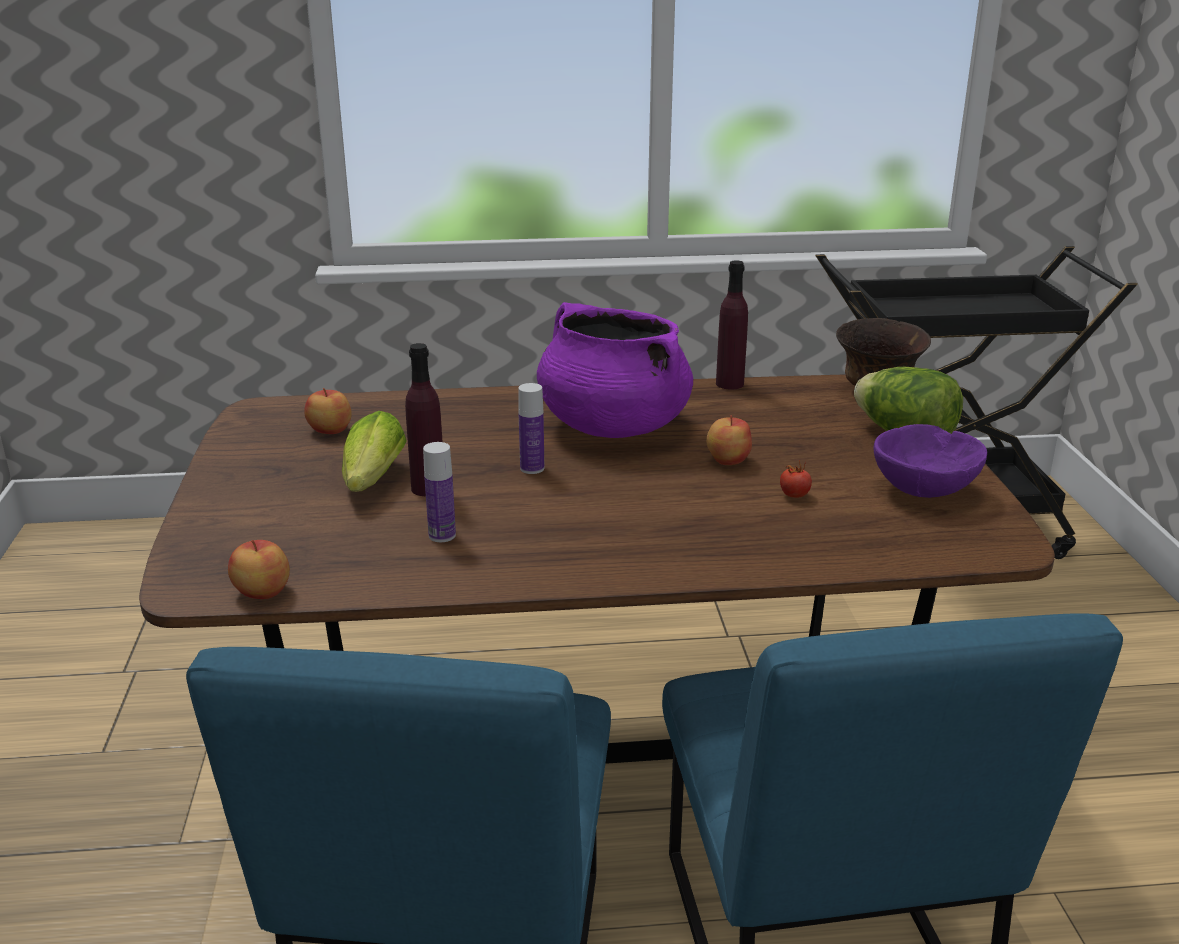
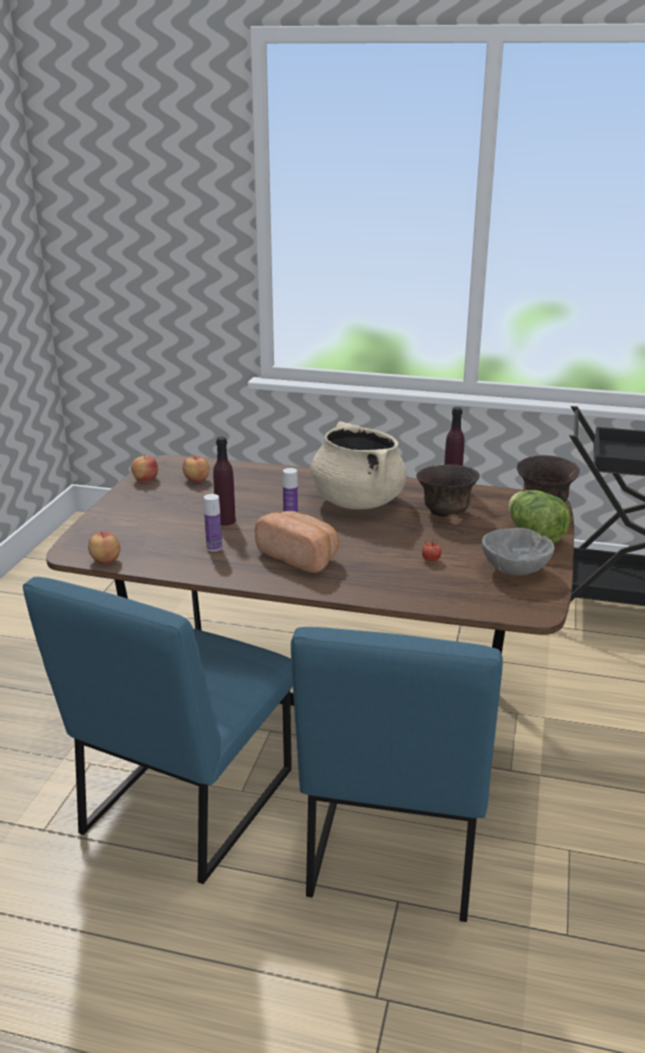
camera: 20 degrees right, 0 degrees up
(371, 483) = (197, 513): lettuce -> none
(595, 525) = (300, 556): none -> bread
(612, 426) = (357, 501): purple cooking pot -> beige cooking pot
(727, 460) = (408, 532): apple -> apple (145, 479)
(754, 423) = (445, 513): none -> brown bowl
(924, 490) = (515, 570): purple bowl -> grey bowl

